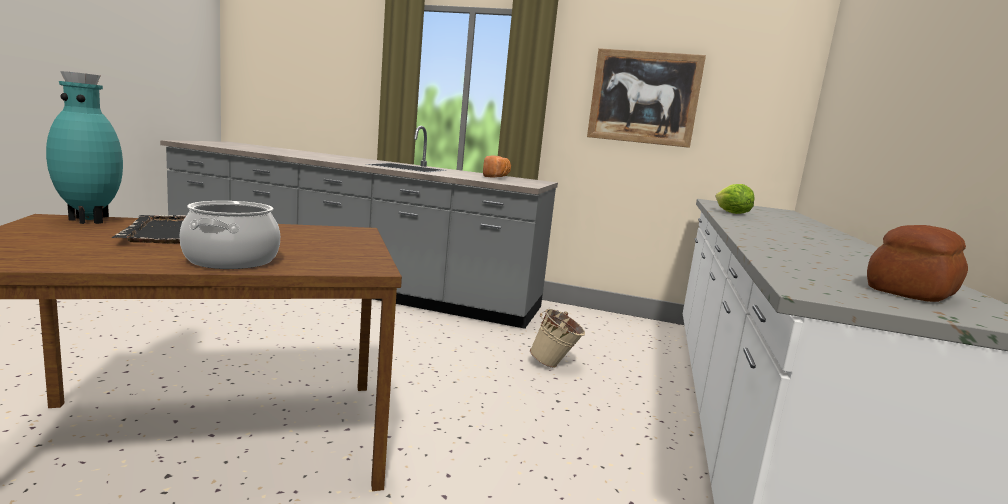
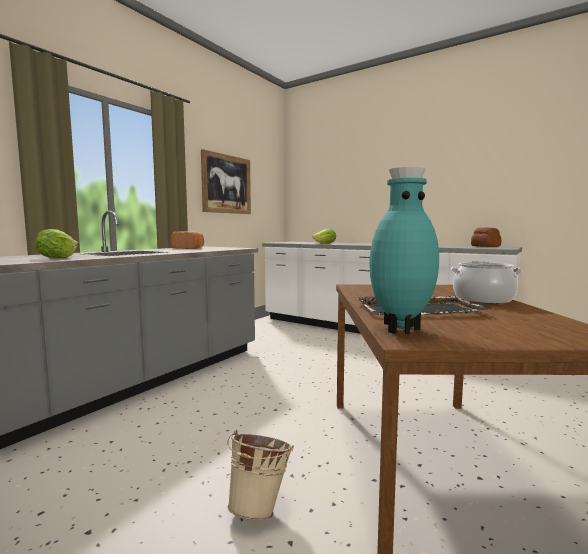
camera: 70 degrees left, 5 degrees down
(332, 159) = (57, 258): none -> lettuce
(554, 365) = (309, 351): beige bucket -> beige bucket (260, 506)

